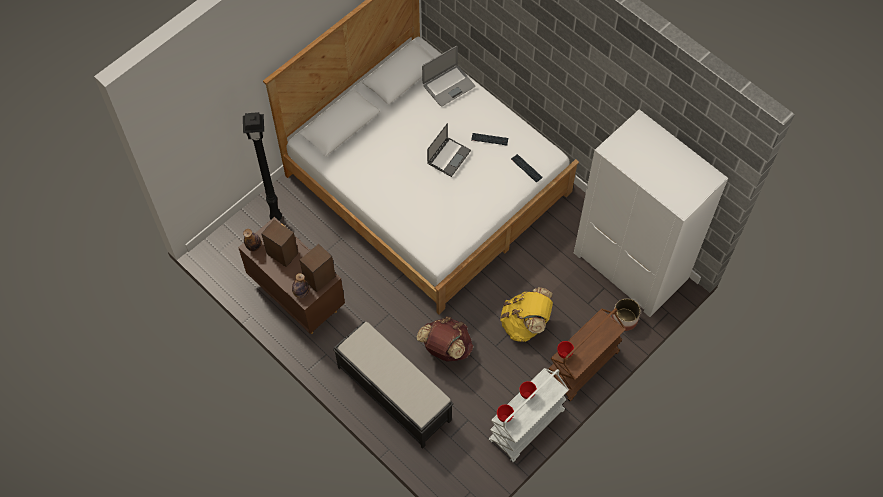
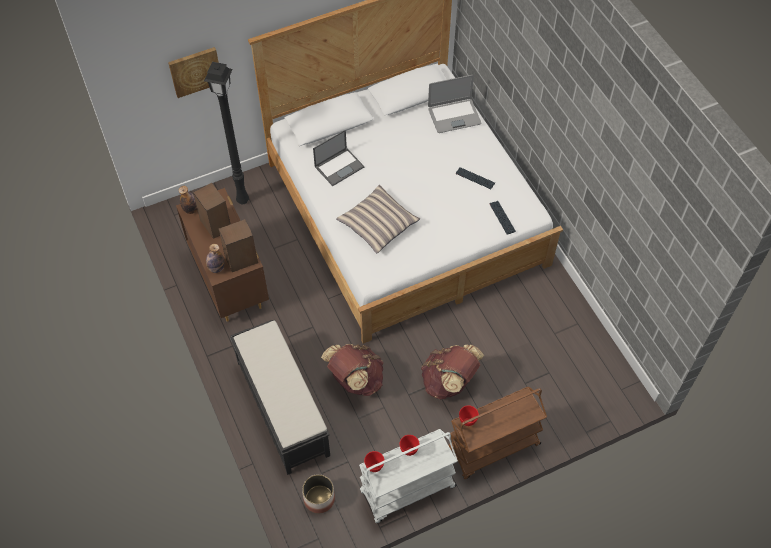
camera: 20 degrees right, 5 degrees down
(223, 123) = (195, 71): none -> picture
(423, 207) = (378, 224): none -> pillow
(449, 156) = (425, 182): laptop -> laptop (339, 166)
(525, 324) = (449, 382): yellow backpack -> brown backpack
(624, 319) = (559, 412): planter -> planter (319, 499)
(632, 266) = (588, 359): white wardrobe -> none

